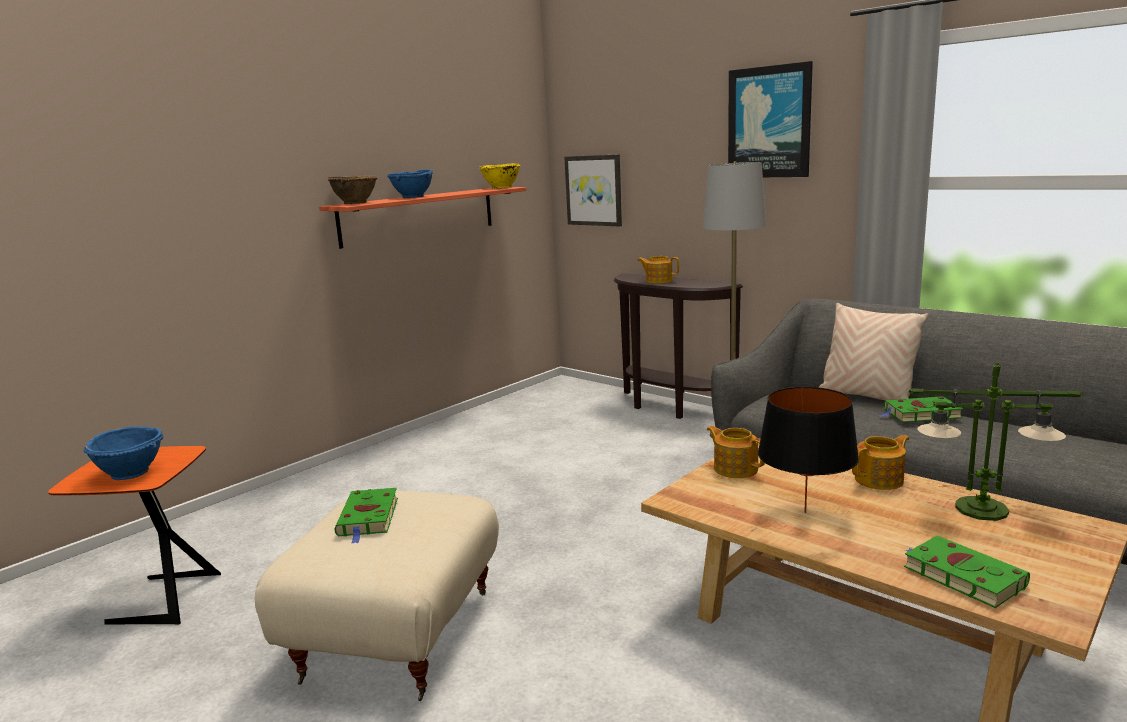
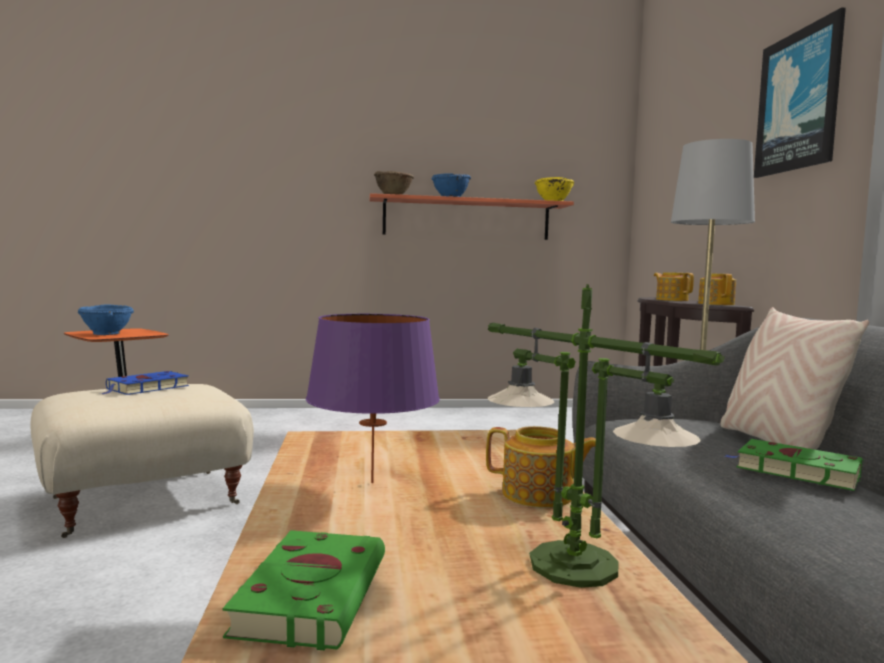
camera: 40 degrees right, 10 degrees down
(368, 518) = (146, 388): green book -> blue book
(594, 190) = (657, 212): picture -> none
(735, 468) = (429, 440): teapot -> teapot (716, 304)
(805, 512) = (372, 483): black table lamp -> purple table lamp

